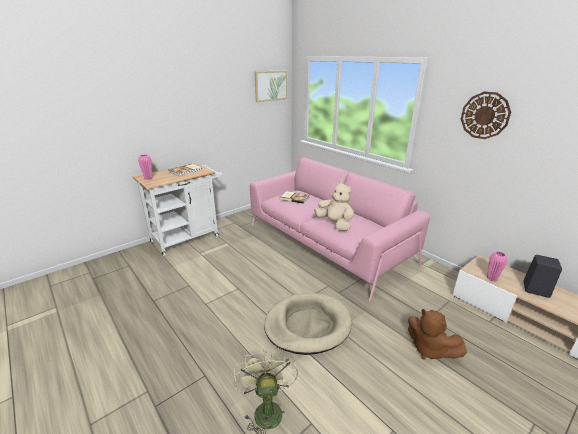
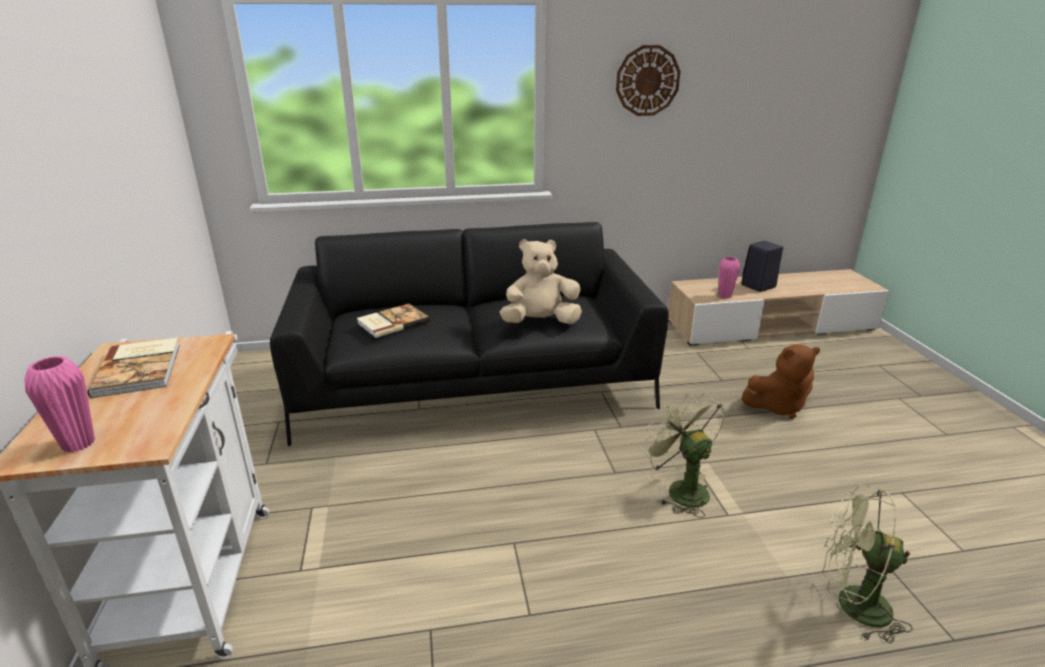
camera: 60 degrees left, 0 degrees up
(271, 85) = (149, 73): picture -> none
(307, 325) = (680, 489): beige dog bed -> green fan
(327, 243) = (473, 383): pink sofa -> black sofa

